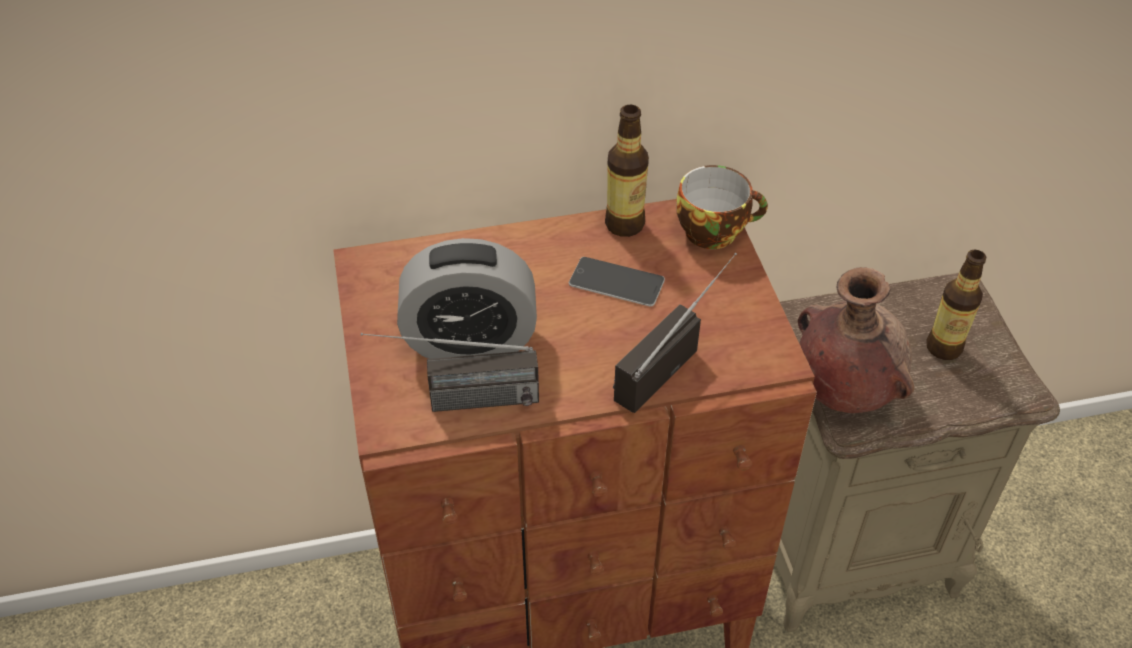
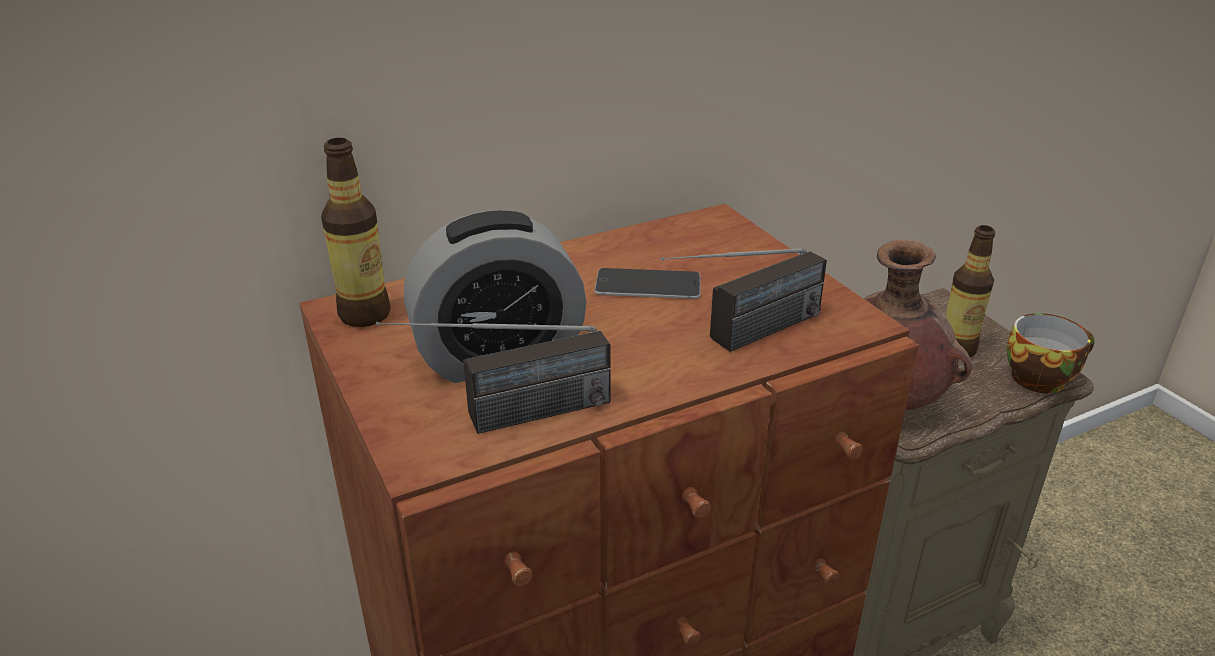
camera: 15 degrees left, 15 degrees down
(624, 224) = (632, 239): bottle -> bottle (365, 315)
(670, 357) = (743, 338): radio -> radio turned 150 degrees counterclockwise
(714, 230) = (730, 232): cup -> cup (1040, 377)

